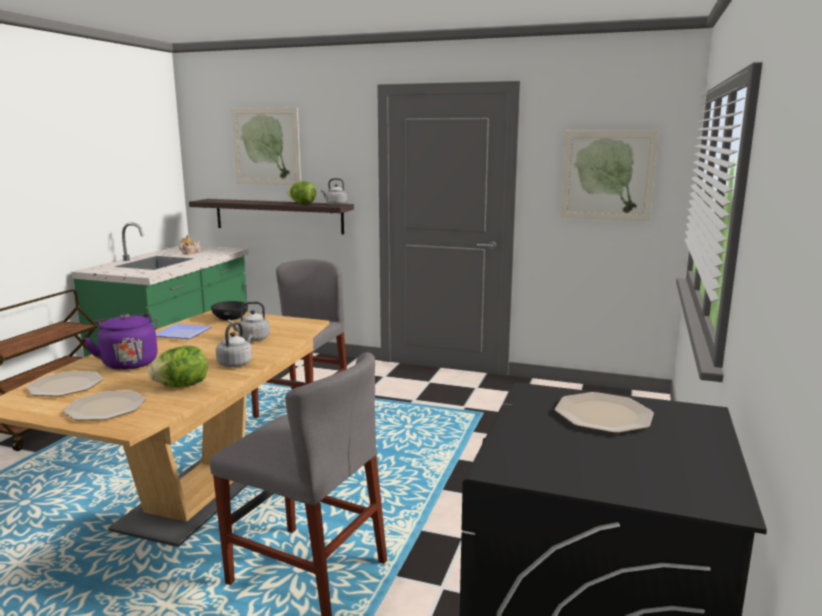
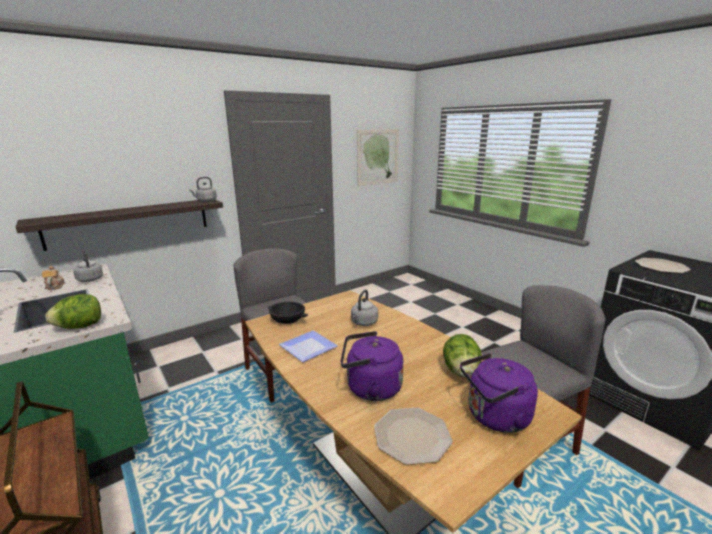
camera: 55 degrees left, 5 degrees up
(106, 407) = (495, 417): plate -> purple kettle
(236, 363) = (422, 340): grey kettle -> grey kettle (90, 279)
(266, 146) = (103, 151): picture -> none
(302, 203) = (170, 205): lettuce -> lettuce (80, 326)

